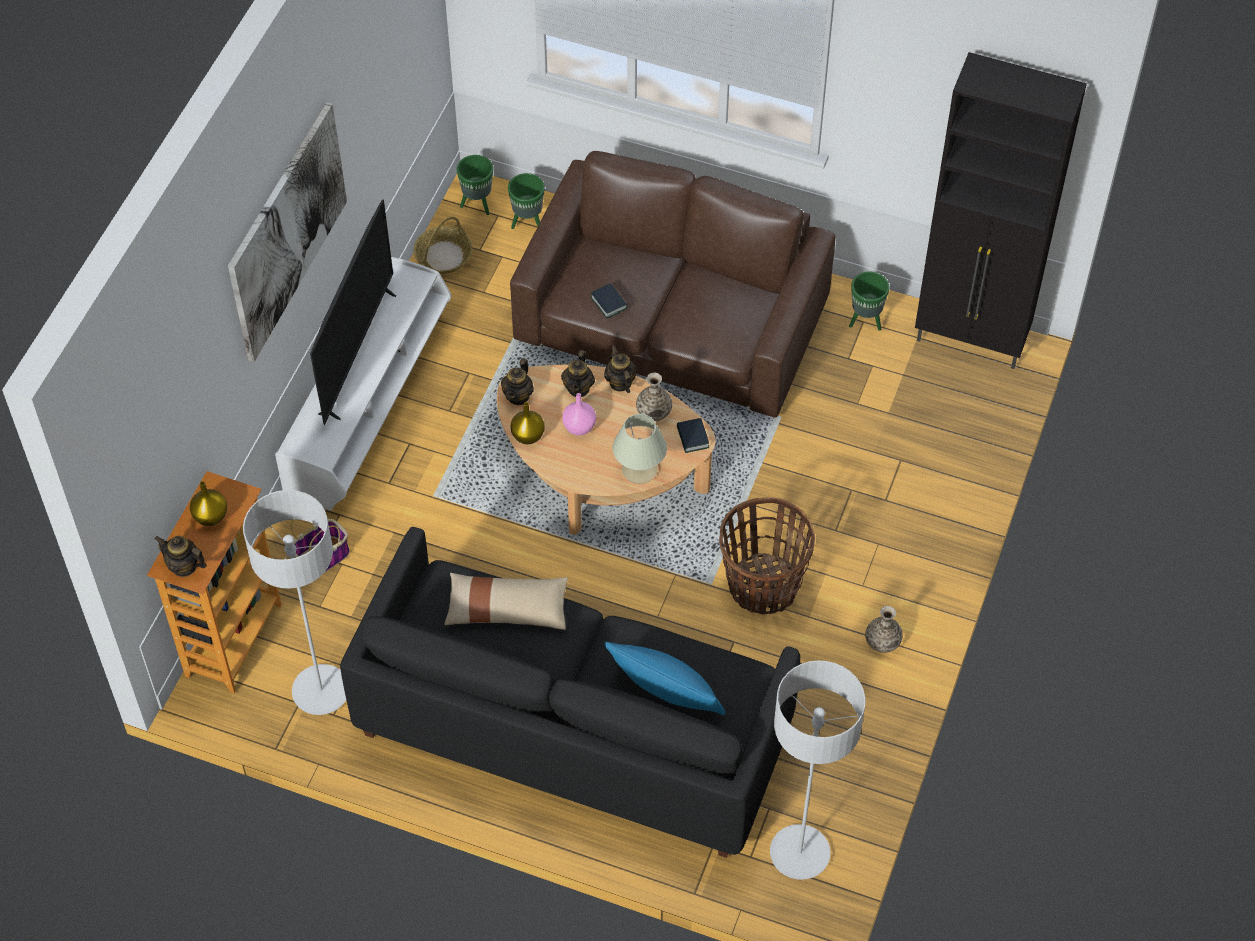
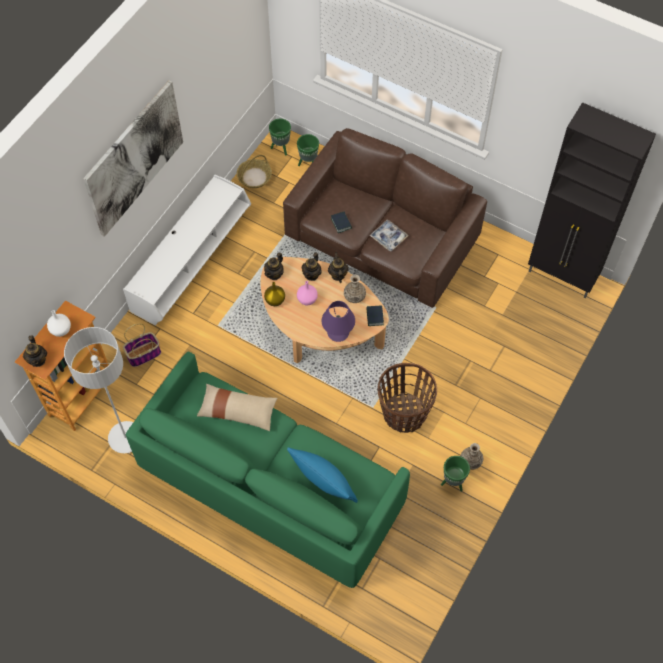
camera: 10 degrees right, 5 degrees up
(184, 566) = (38, 360): teapot -> teapot turned 135 degrees counterclockwise
(211, 516) = (61, 330): yellow vase -> white vase
(357, 354) = (185, 233): television -> none
(573, 728) = (270, 486): black sofa -> green sofa
(639, 470) = (338, 332): beige table lamp -> purple table lamp
(689, 314) = (388, 237): none -> tray
(799, 853) = (393, 591): grey floor lamp -> none
(866, 321) = (499, 254): green planter -> green planter (453, 482)

